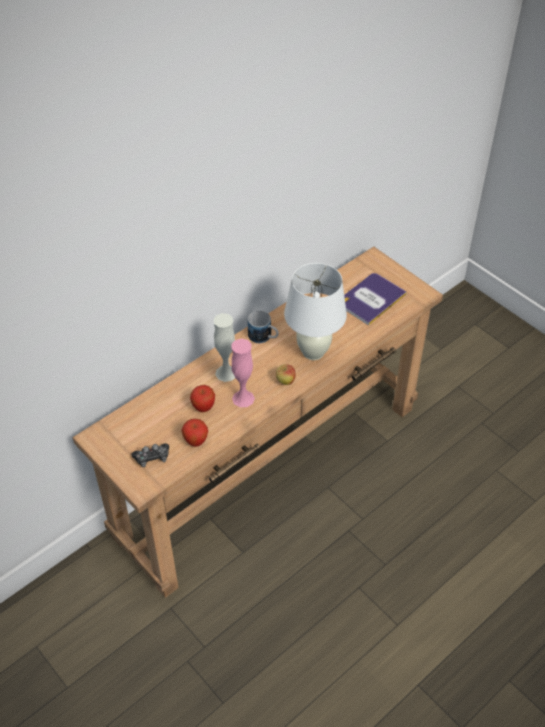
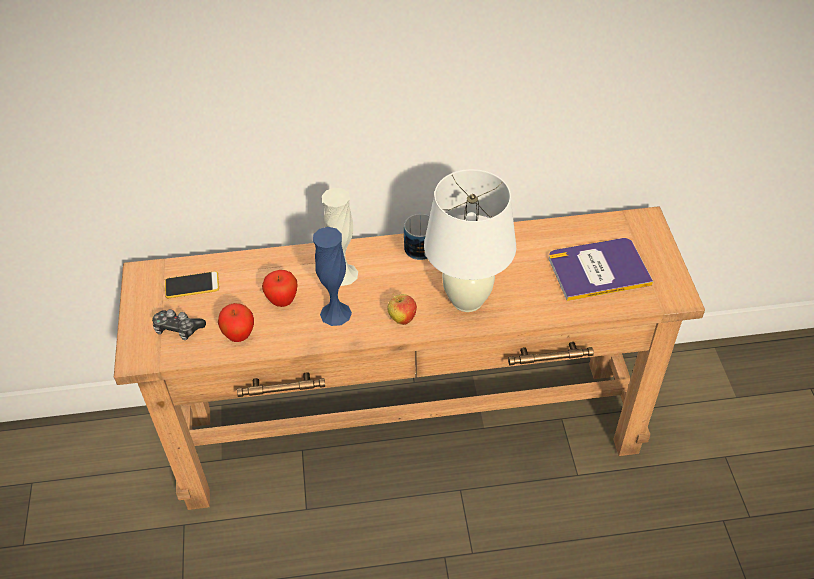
camera: 35 degrees right, 0 degrees up
(135, 427) = (192, 285): none -> phone
(243, 398) = (335, 313): pink vase -> blue vase

